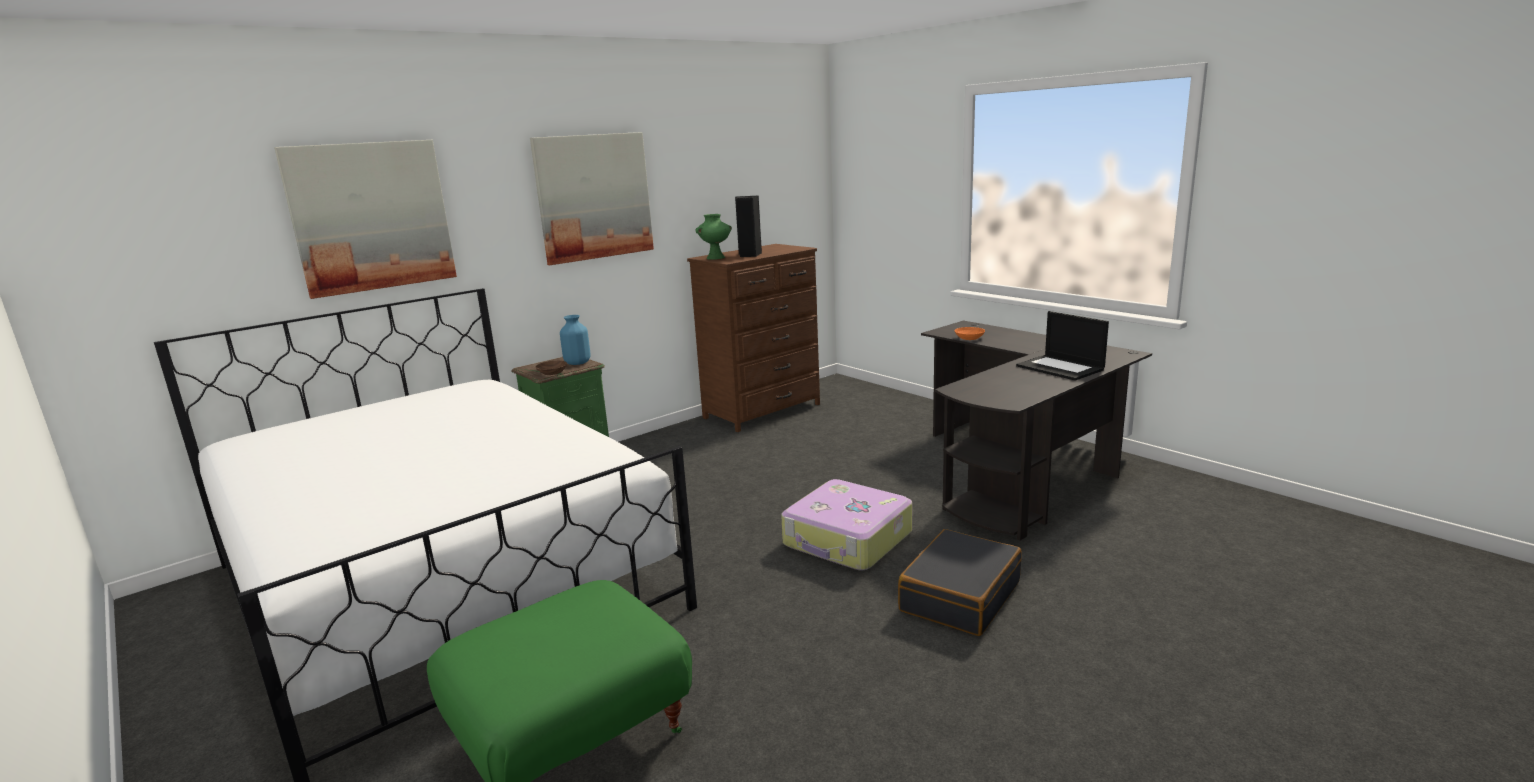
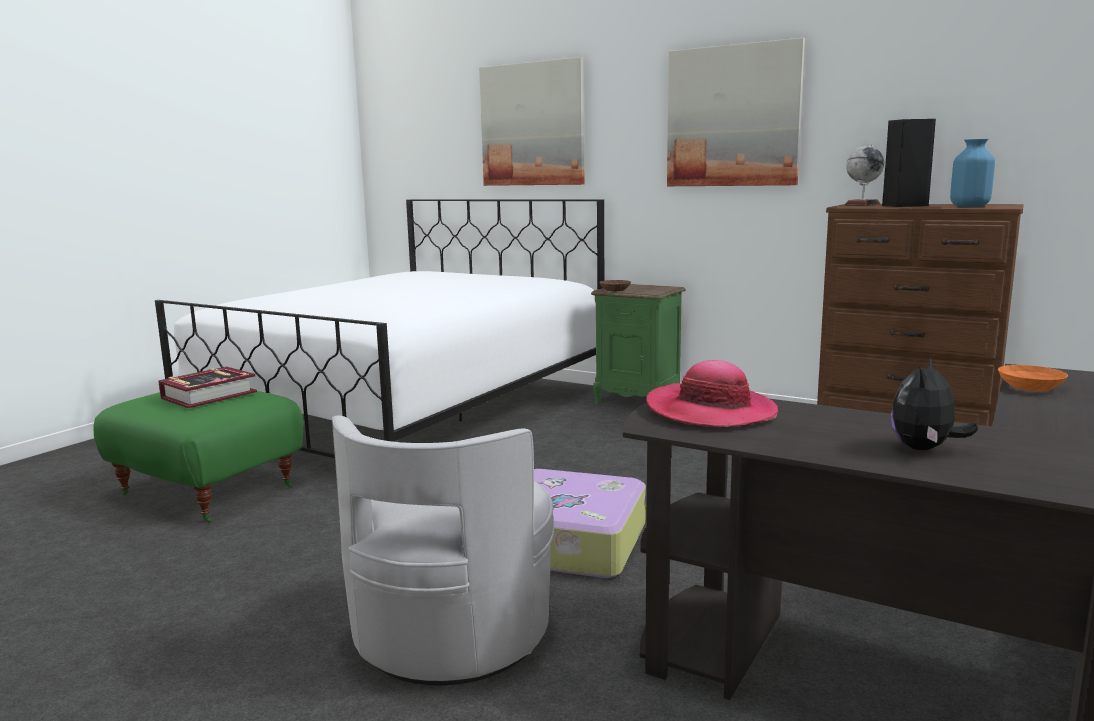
camera: 70 degrees right, 5 degrees down
(562, 623) = (208, 395): none -> book
(577, 363) = (652, 290): blue vase -> blue vase (969, 206)
(715, 258) = (862, 204): green vase -> globe
(959, 596) = (452, 631): black suitcase -> white armchair
(987, 390) = (711, 411): none -> hat
(1061, 368) = (924, 449): laptop -> plush toy

